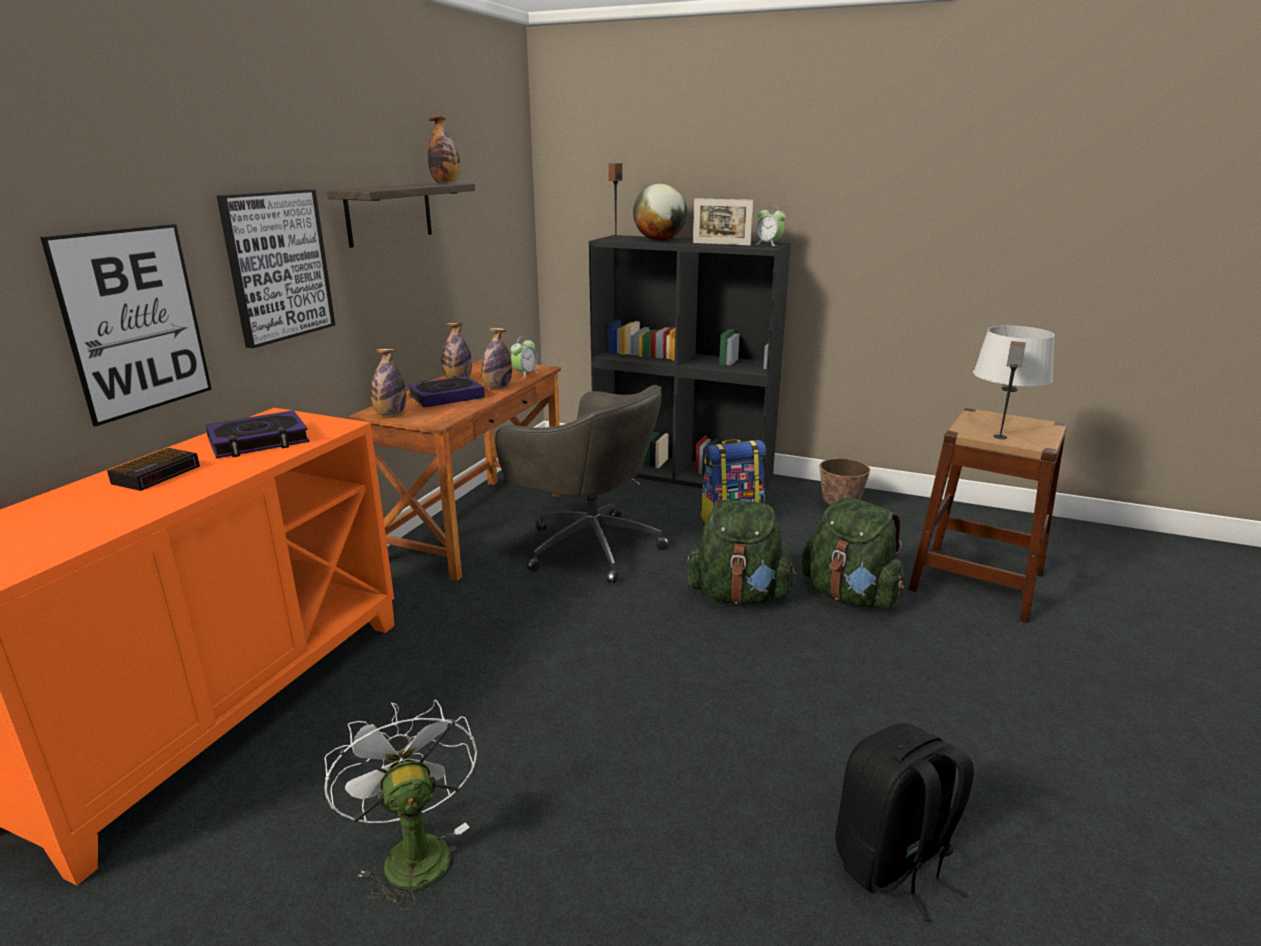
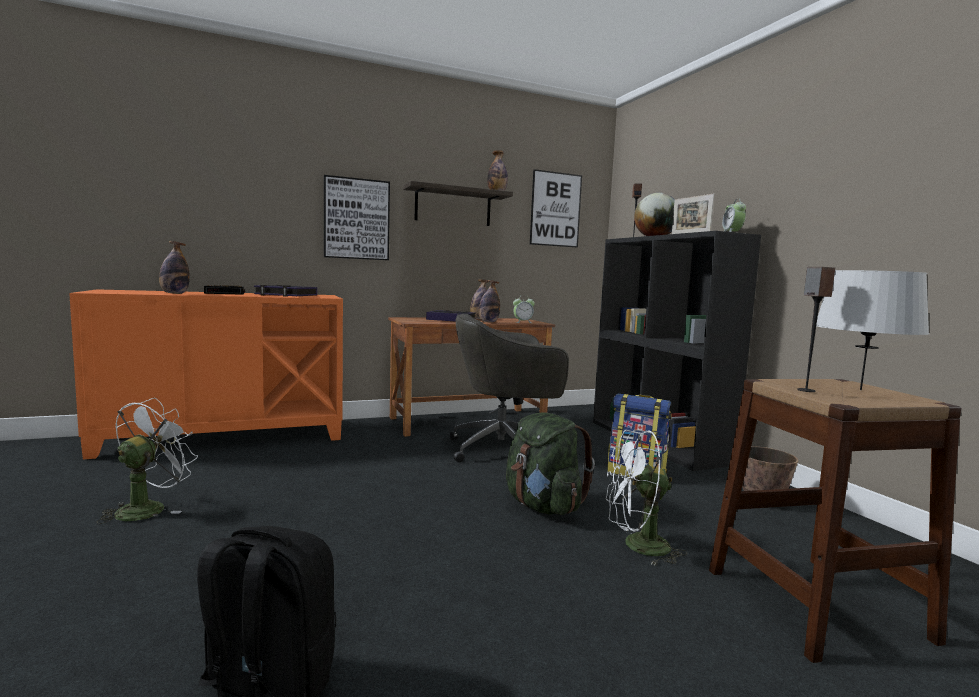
camera: 45 degrees right, 15 degrees down
(134, 321) = (258, 226): picture -> picture (555, 209)
(390, 414) = (404, 319): bottle -> bottle (174, 293)
(588, 546) = (504, 449): grey office chair -> grey office chair turned 90 degrees clockwise
(850, 595) = (637, 546): green backpack -> white fan

